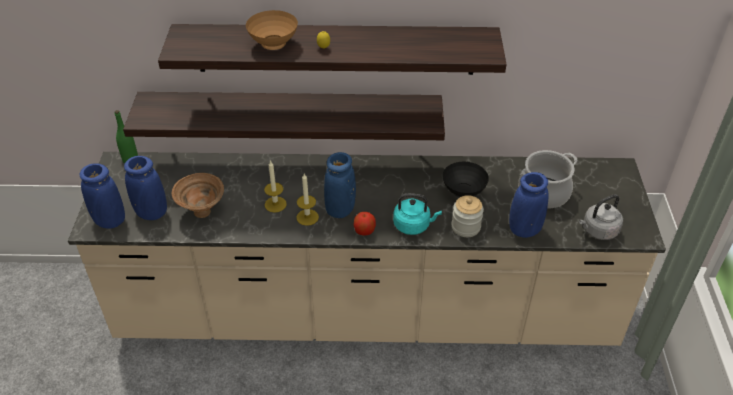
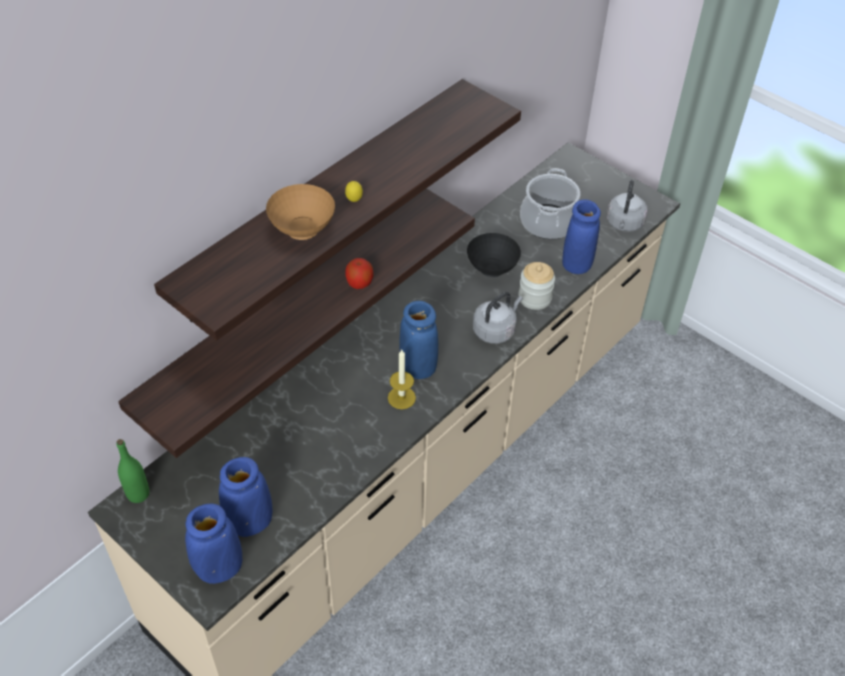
camera: 50 degrees left, 5 degrees up
(203, 213) = (301, 477): brown bowl -> none
(275, 204) = (356, 411): candle -> none
(364, 231) = (466, 369): apple -> apple (359, 283)
(413, 225) = (495, 330): turquoise kettle -> grey kettle

